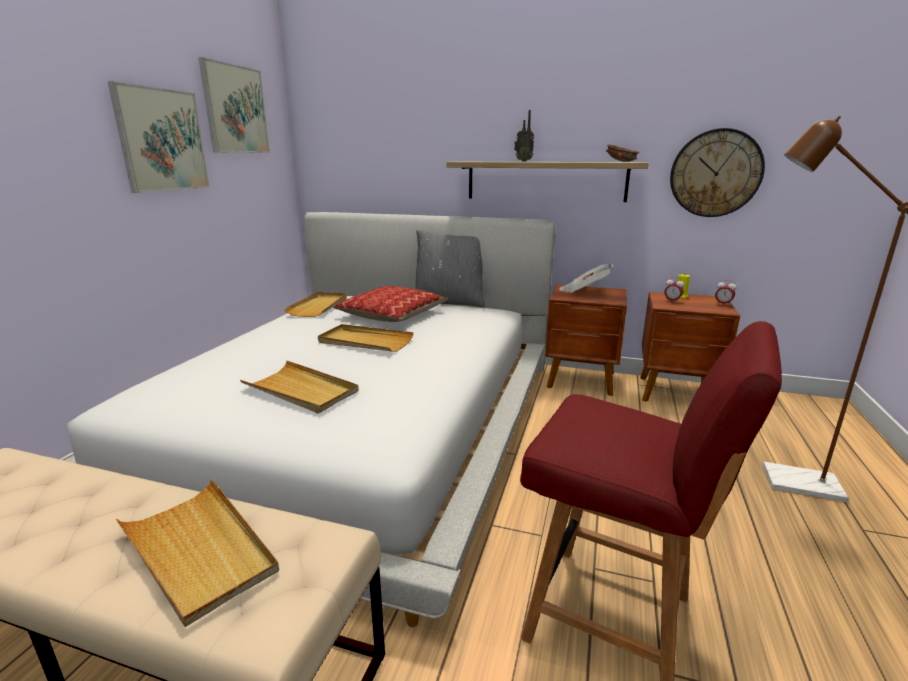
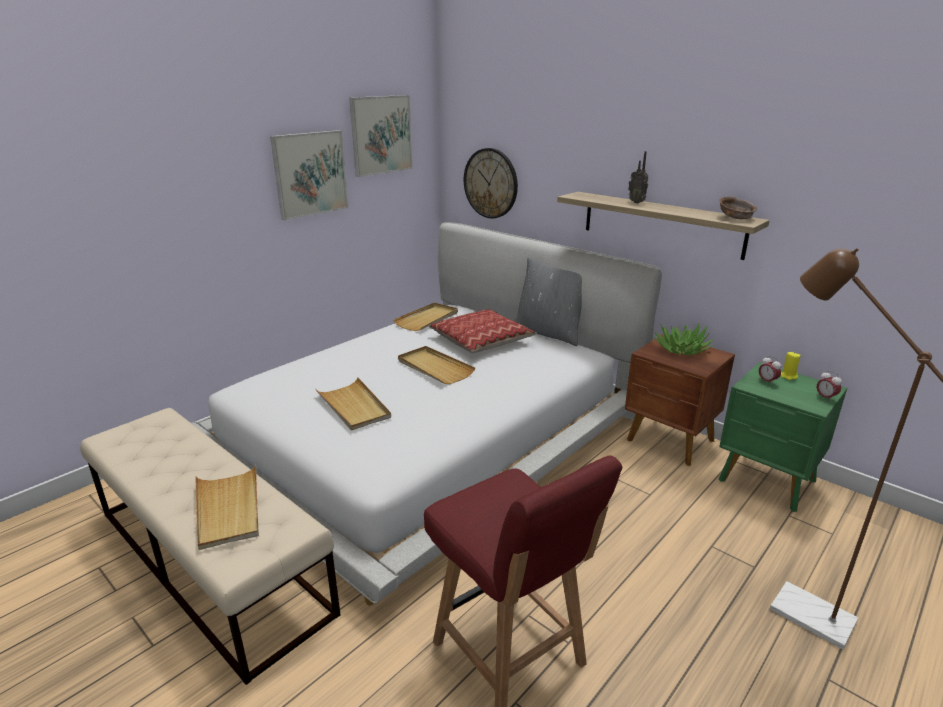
camera: 25 degrees right, 5 degrees up
(584, 291) = (681, 349): newspaper -> potted plant
(676, 393) = (767, 482): brown nightstand -> green nightstand
(715, 173) = (848, 244): wall clock -> wall clock (491, 183)

